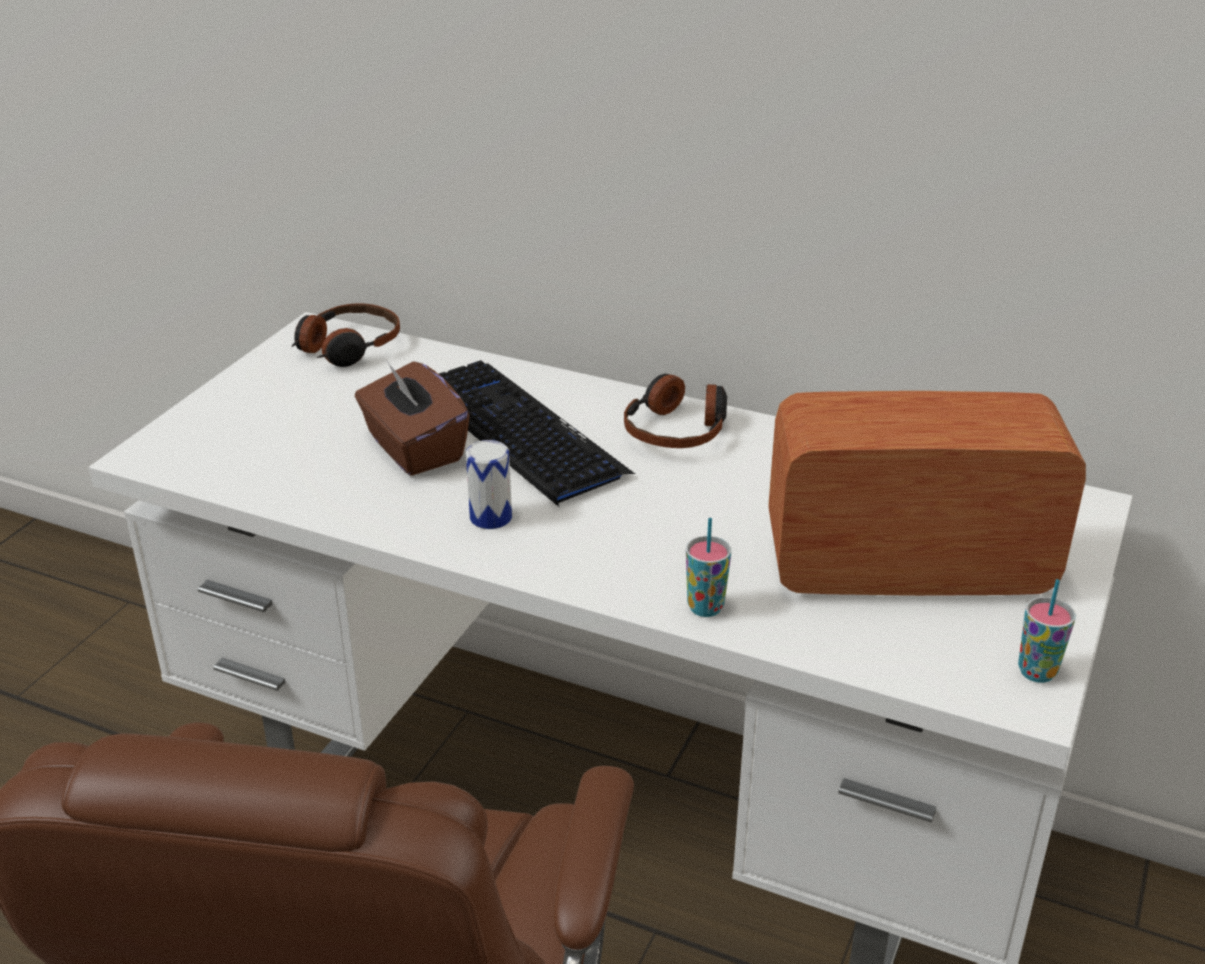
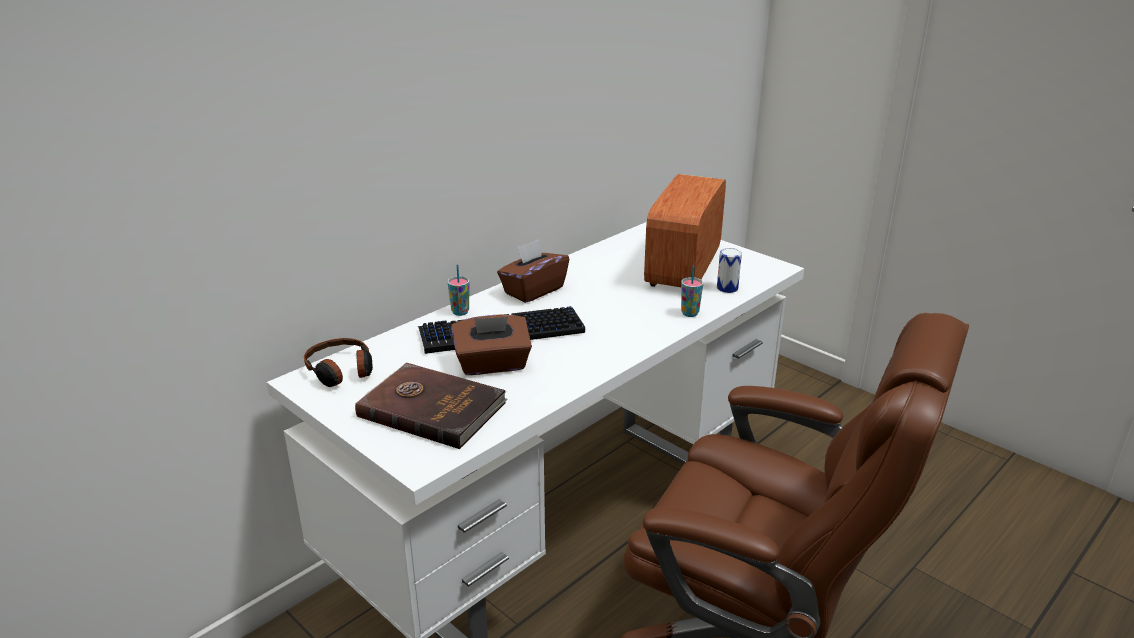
camera: 70 degrees left, 5 degrees down
(278, 431) = (432, 408): none -> brown book
(491, 517) = (582, 352): can -> can (727, 288)
(678, 429) = (533, 290): headphones -> brown tissue box
(1037, 672) = (761, 262): cup -> cup (460, 312)

